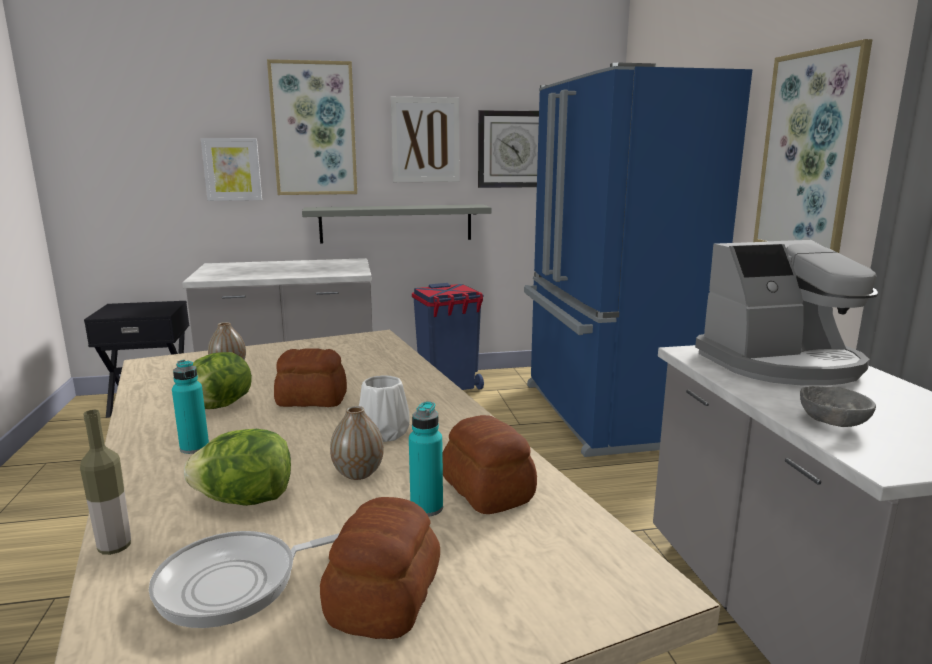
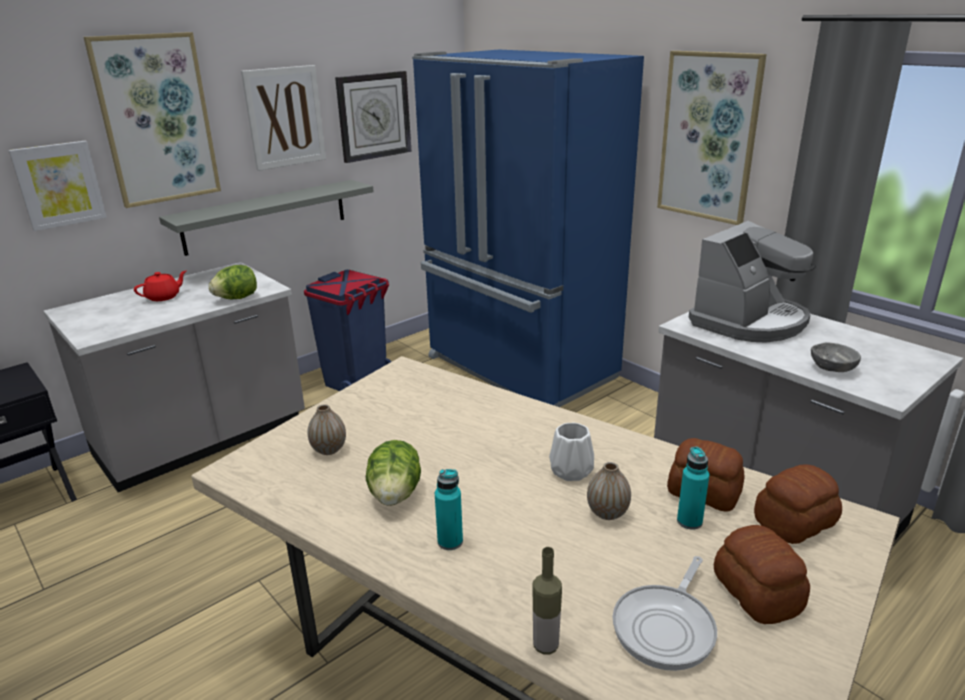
camera: 30 degrees left, 10 degrees up
(246, 500) = (569, 568): lettuce -> lettuce (237, 298)
(281, 267) = (164, 297): none -> red teapot
(312, 400) = (465, 459): bread -> bread (796, 522)

